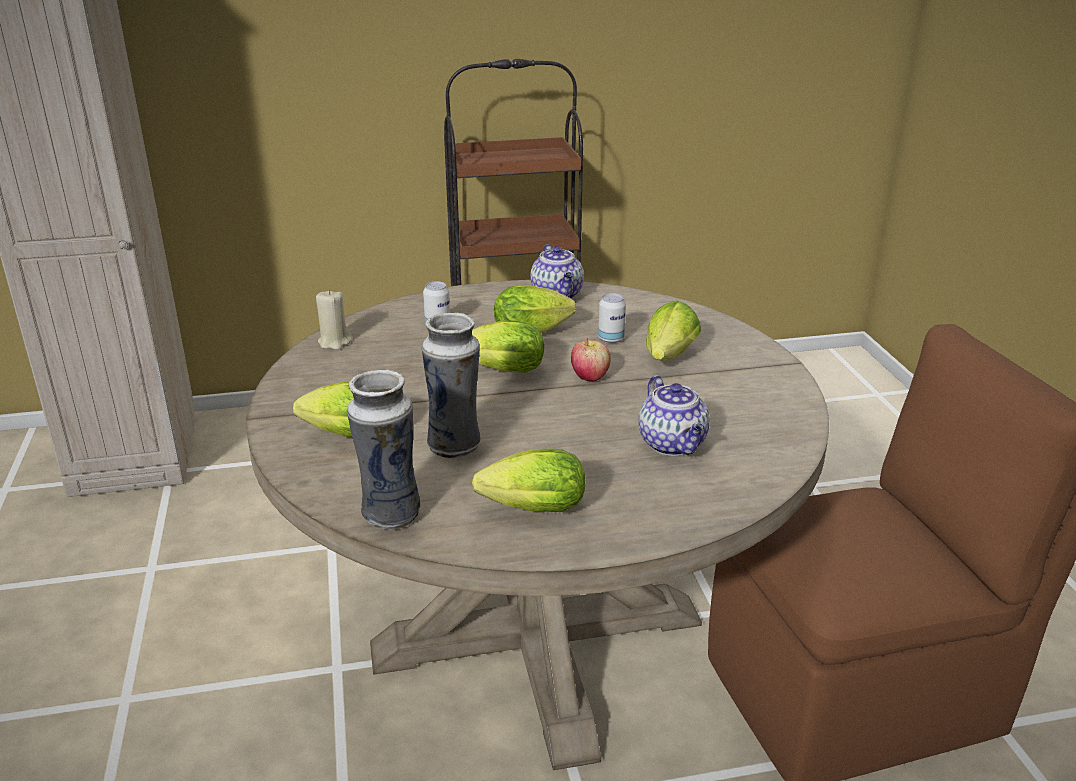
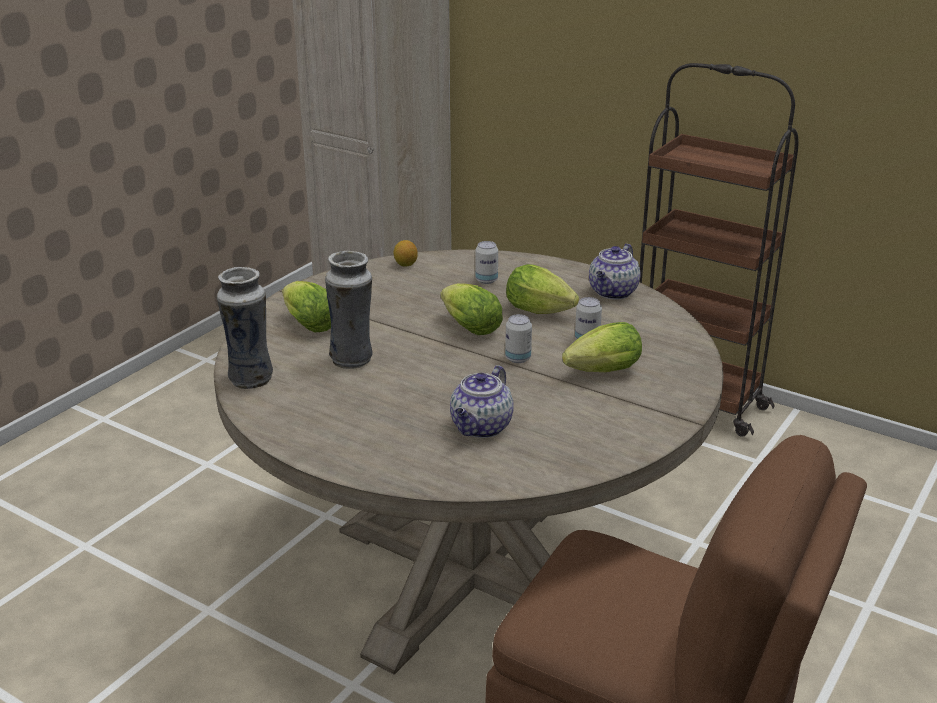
camera: 45 degrees right, 0 degrees up
(335, 342) = (405, 264): beige candle -> lemon
(528, 510) = (320, 416): lettuce -> none
(590, 377) = (518, 358): apple -> can

